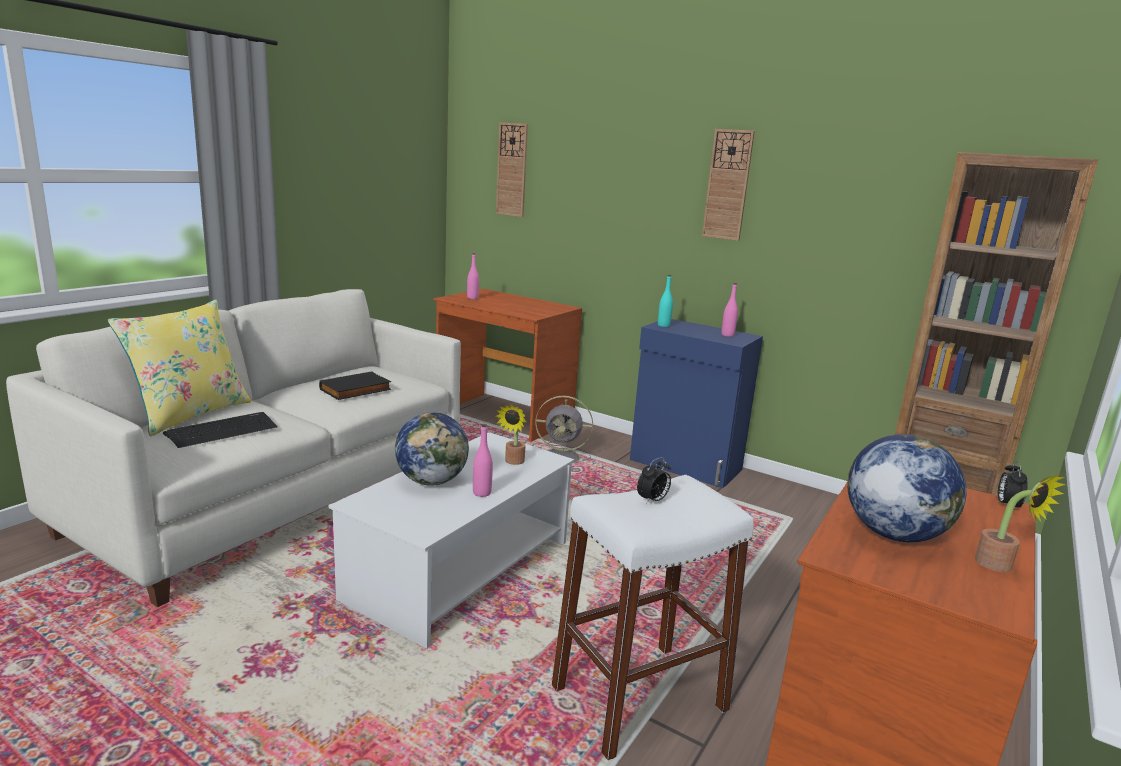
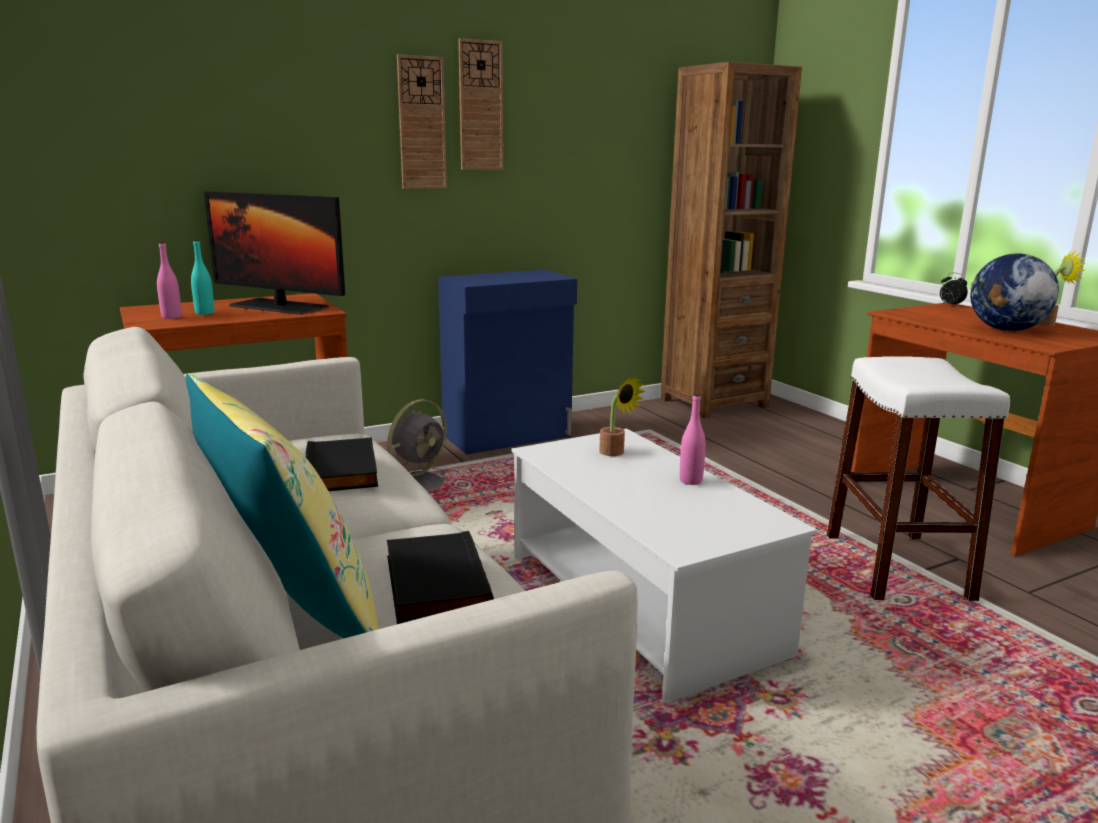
camera: 60 degrees left, 0 degrees up
(222, 431) = (433, 584): keyboard -> black book
(432, 481) = (642, 499): globe -> none
(512, 170) = (138, 100): wall clock -> wall clock (421, 123)
(528, 308) = (279, 307): none -> monitor
(652, 500) = (916, 374): alarm clock -> none
(663, 325) = (470, 281): turquoise bottle -> turquoise bottle (205, 313)
(727, 335) = (531, 274): pink bottle -> none

